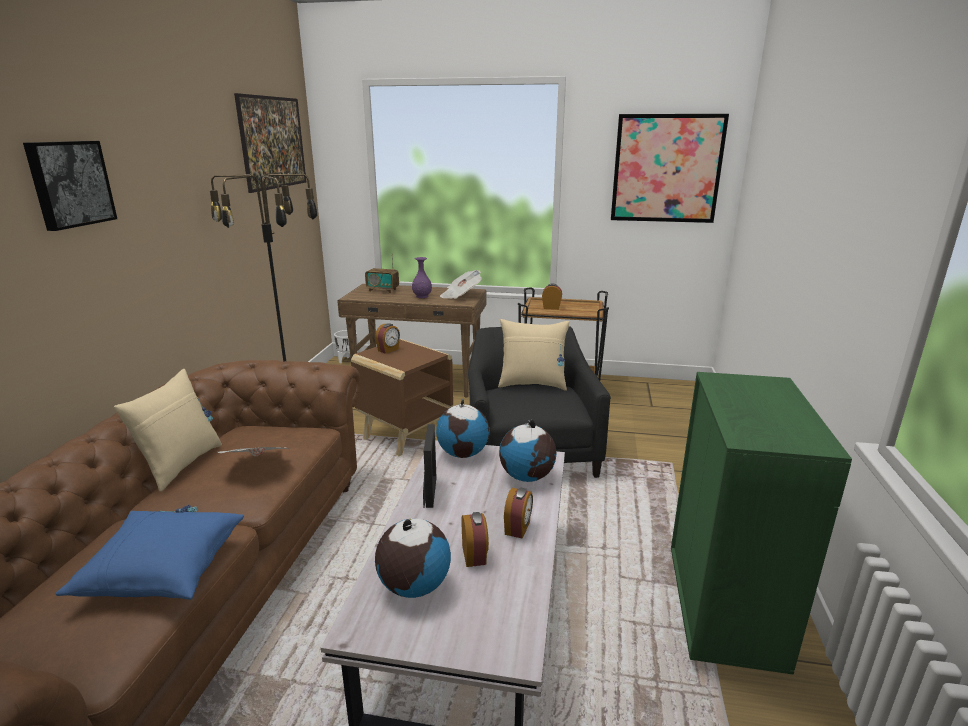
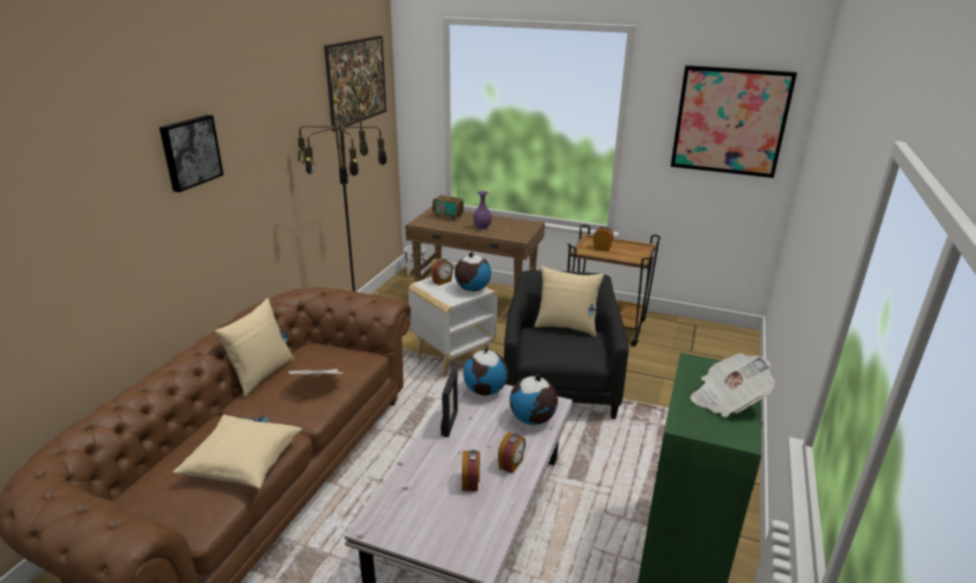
camera: 10 degrees right, 5 degrees up
(164, 571) = (243, 463): blue pillow -> beige pillow
(406, 434) = (454, 356): brown side table -> white side table
(413, 586) = (418, 500): globe -> globe (472, 289)
(461, 296) = (518, 229): newspaper -> newspaper (727, 400)

